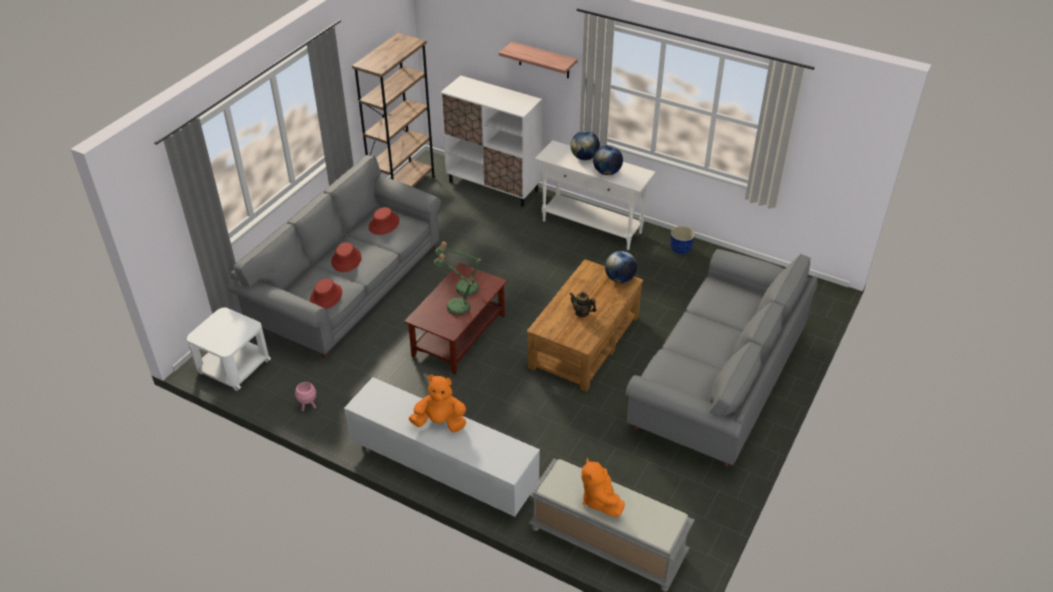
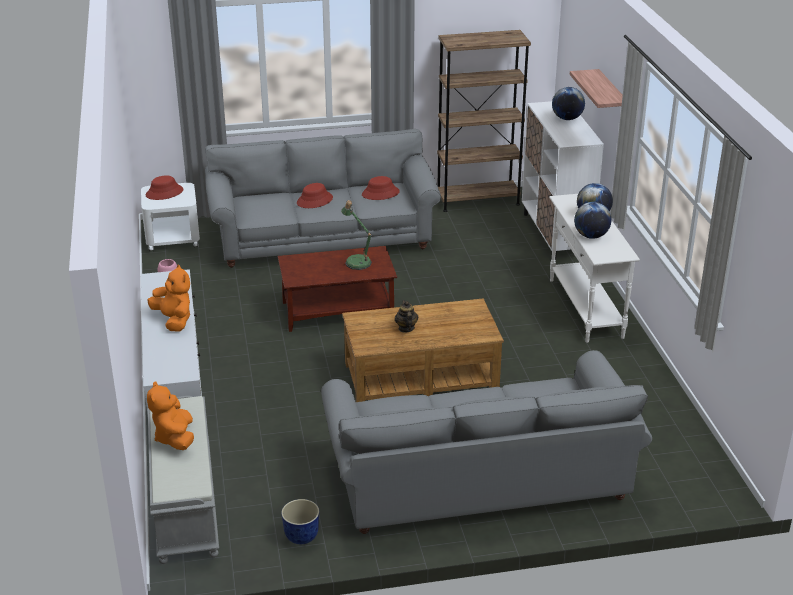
camera: 50 degrees right, 10 degrees down
(326, 296) = (258, 212): red hat -> red hat (164, 193)
(455, 304) = (330, 267): table lamp -> none
(600, 500) = (175, 438): orange plush toy -> orange plush toy turned 45 degrees counterclockwise
(620, 279) = (483, 327): globe -> globe (567, 118)
(680, 250) = (637, 371): planter -> planter (301, 537)

